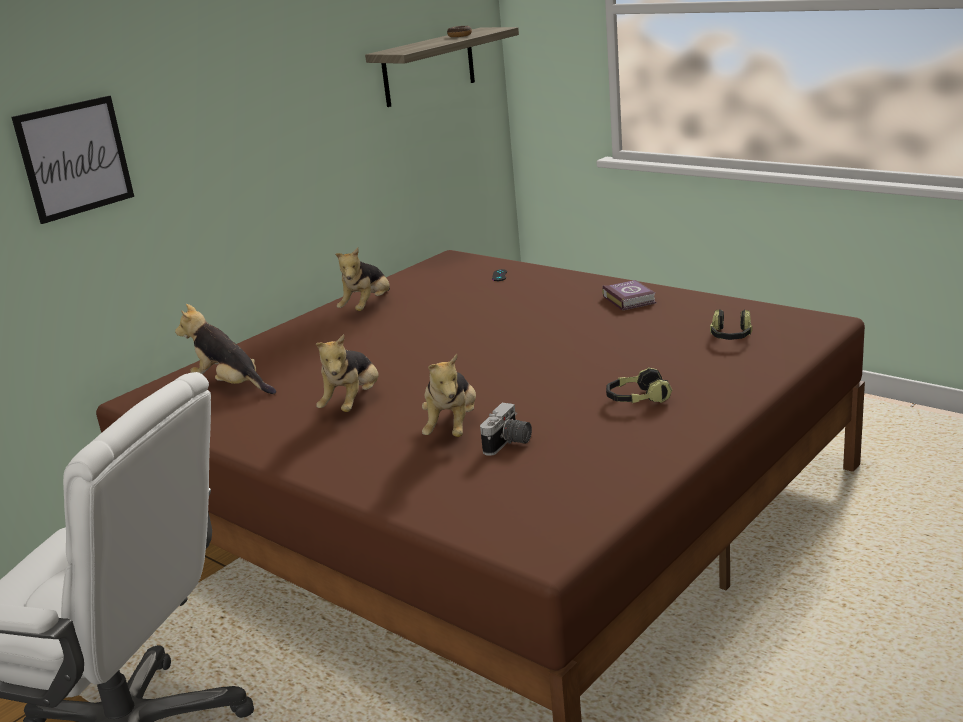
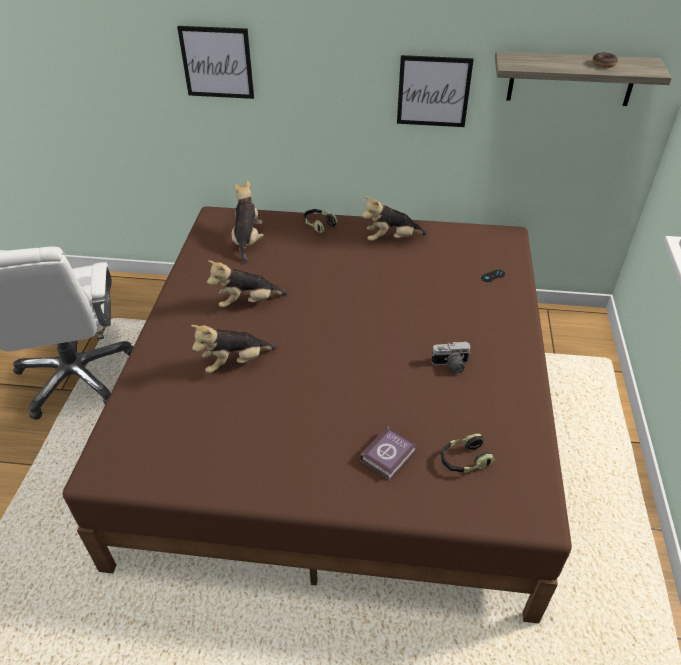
camera: 55 degrees right, 20 degrees up
(324, 119) = (433, 91): none -> picture
(509, 444) = (224, 399): camera -> camera (450, 365)
(629, 299) = (498, 368): book -> book (389, 455)
(637, 399) = (319, 441): headphones -> headphones (318, 225)

